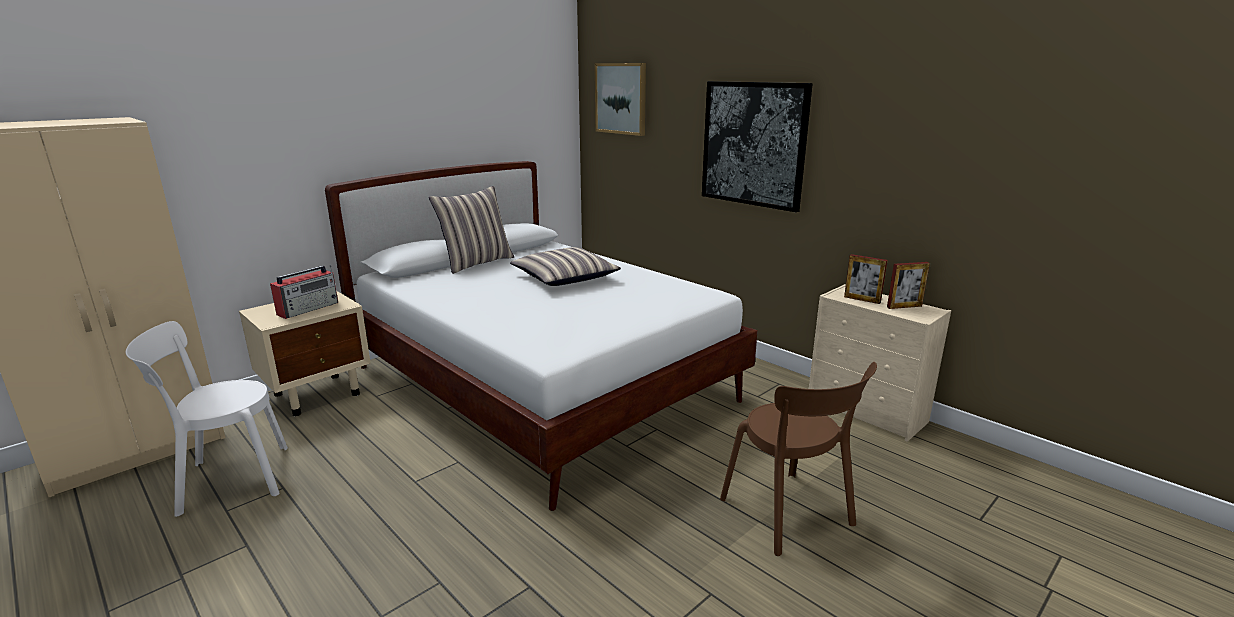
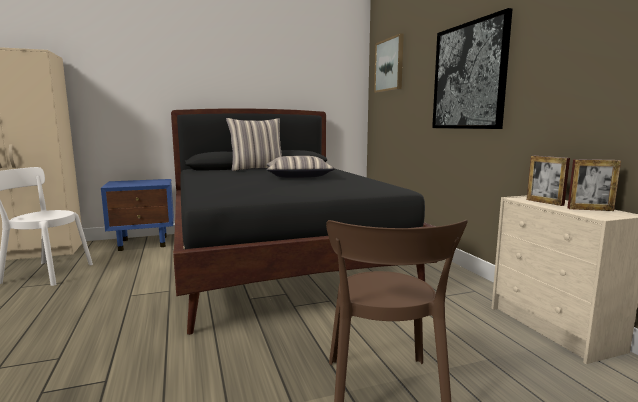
camera: 25 degrees right, 10 degrees down
(309, 308) = (141, 183): radio -> none
(318, 394) = (144, 243): beige nightstand -> blue nightstand
(542, 383) = (279, 259): white bed -> black bed

